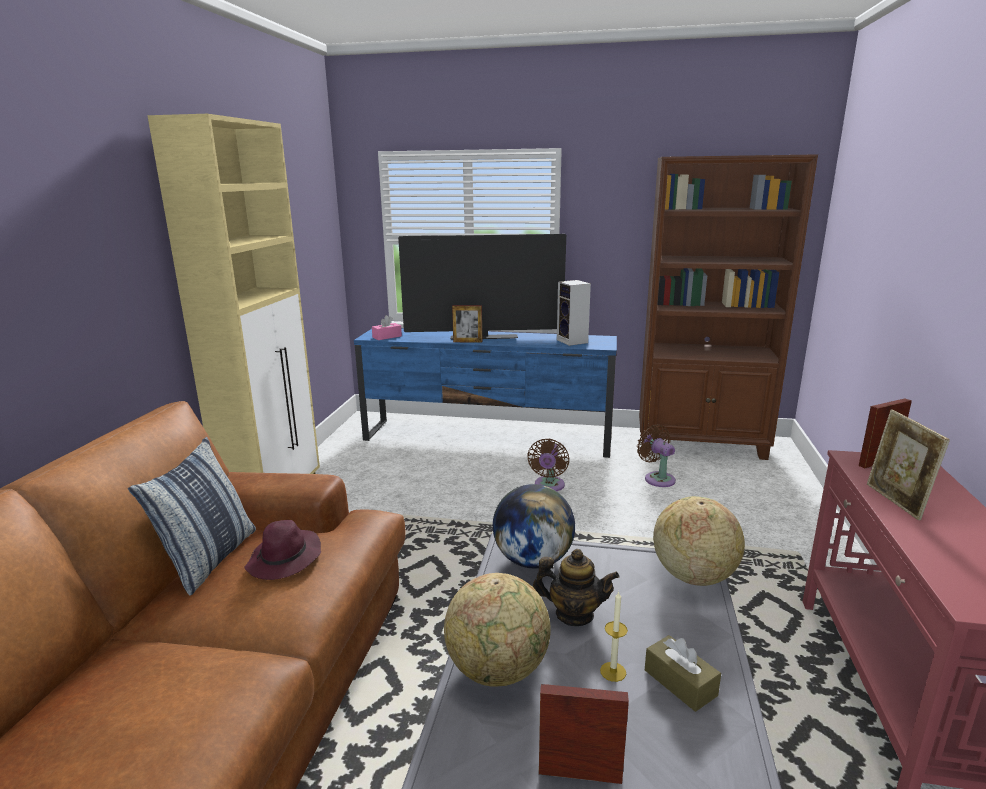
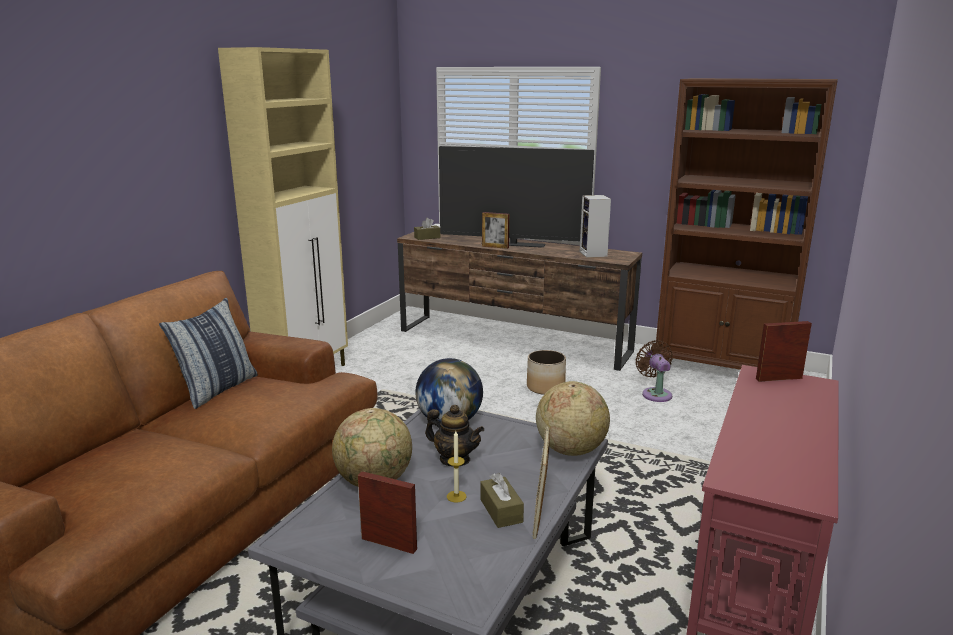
camera: 15 degrees right, 0 degrees up
(285, 560) = (266, 395): purple hat -> none
(387, 337) = (427, 237): pink tissue box -> brown tissue box
(488, 438) = (513, 341): blue tv stand -> brown tv stand
(548, 486) = (546, 387): brown fan -> planter
(895, 502) = (755, 408): picture frame -> picture frame (539, 517)

